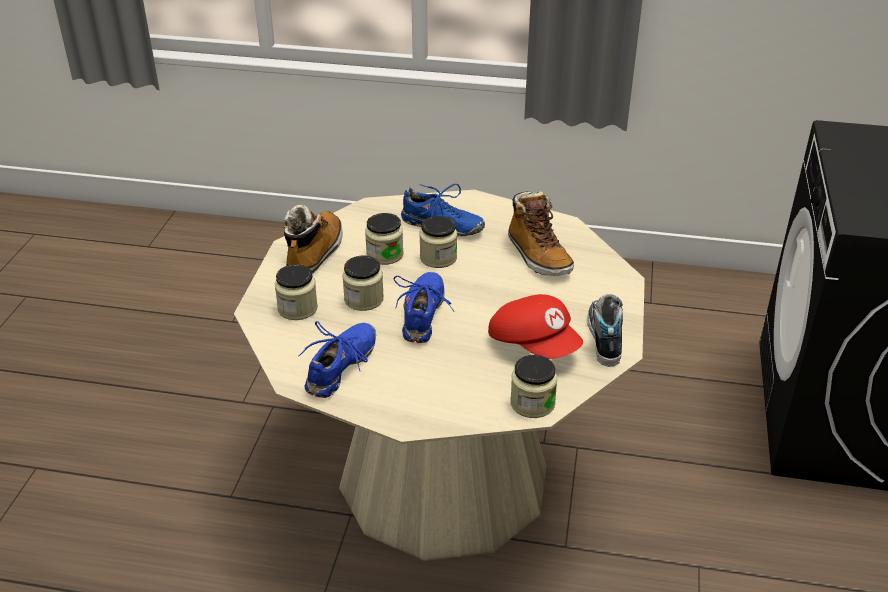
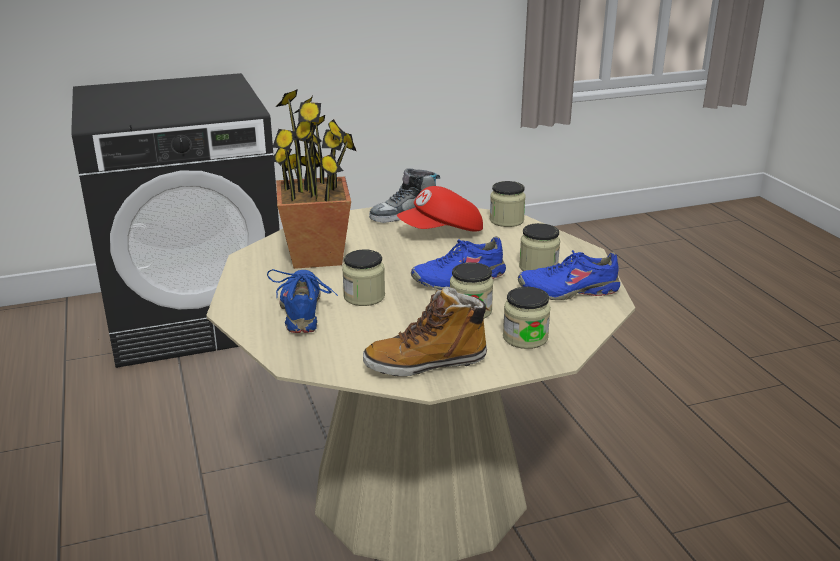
camera: 120 degrees left, 10 degrees down
(385, 254) = (386, 324): jar -> jar (538, 267)
(534, 344) = (442, 232): red cap -> red cap turned 135 degrees counterclockwise
(538, 256) = (316, 256): boot -> potted plant

